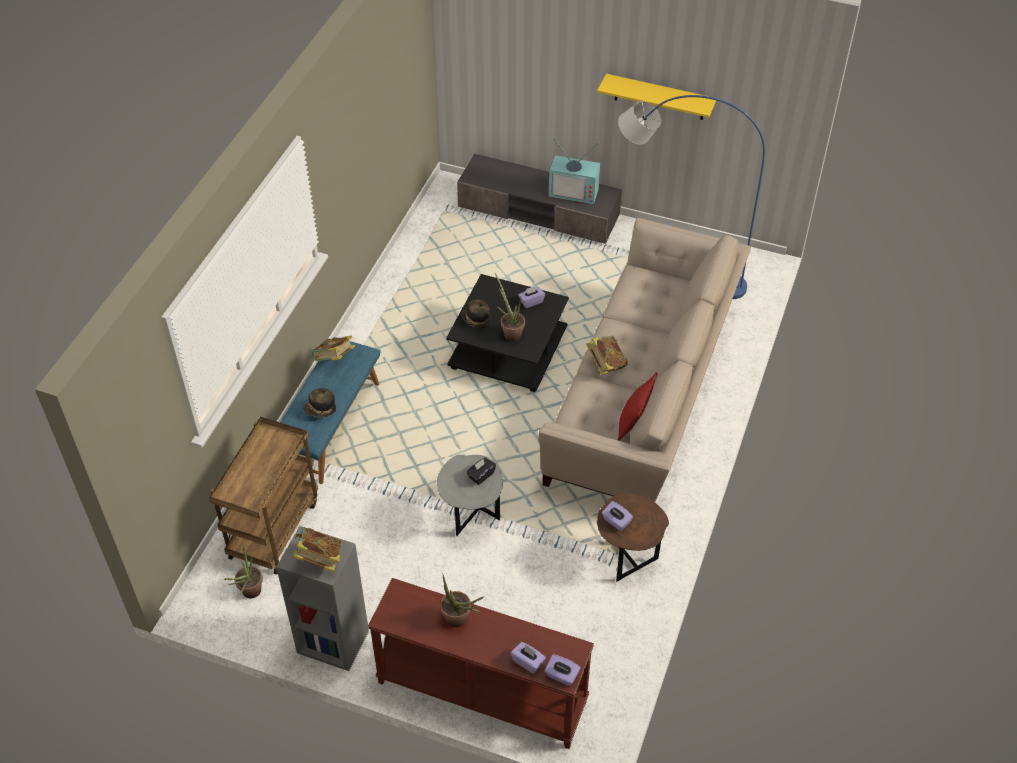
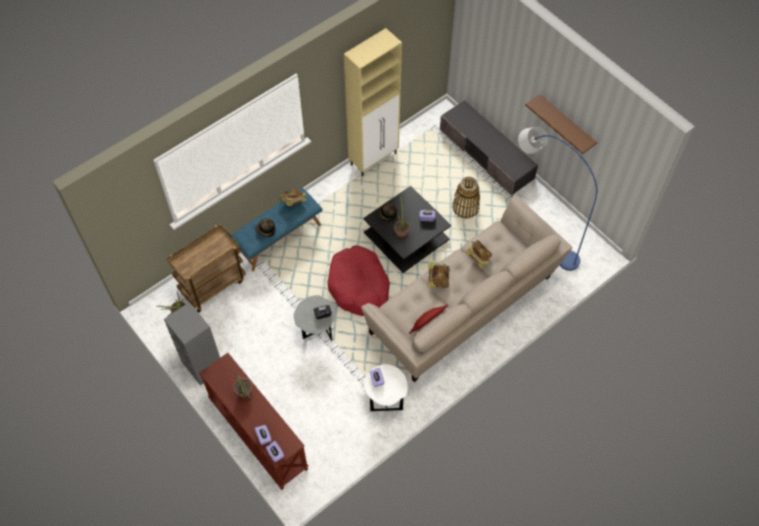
camera: 30 degrees right, 10 degrees up
(319, 559) = (186, 326): book -> book (478, 258)
(395, 275) = (374, 159): none -> beige cabinet
(486, 435) = (359, 286): none -> red dog bed
(558, 282) = (465, 208): none -> basket
(575, 191) = (507, 153): television -> none
(627, 559) = (385, 401): brown side table -> white side table
(659, 97) = (566, 124): yellow shelf -> brown shelf

